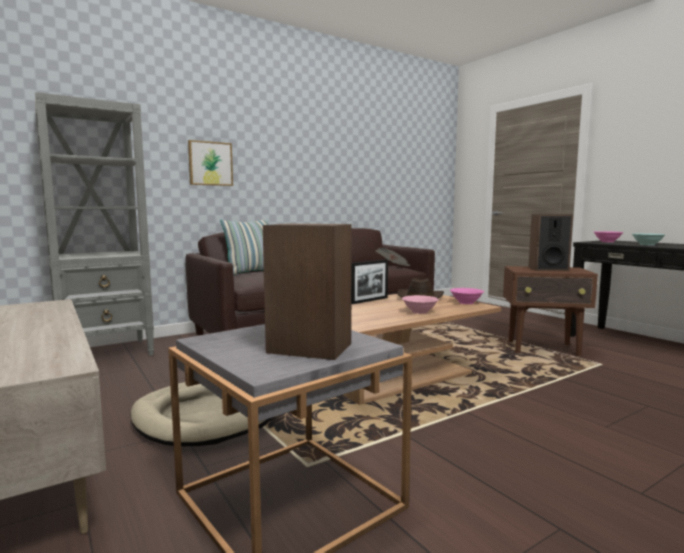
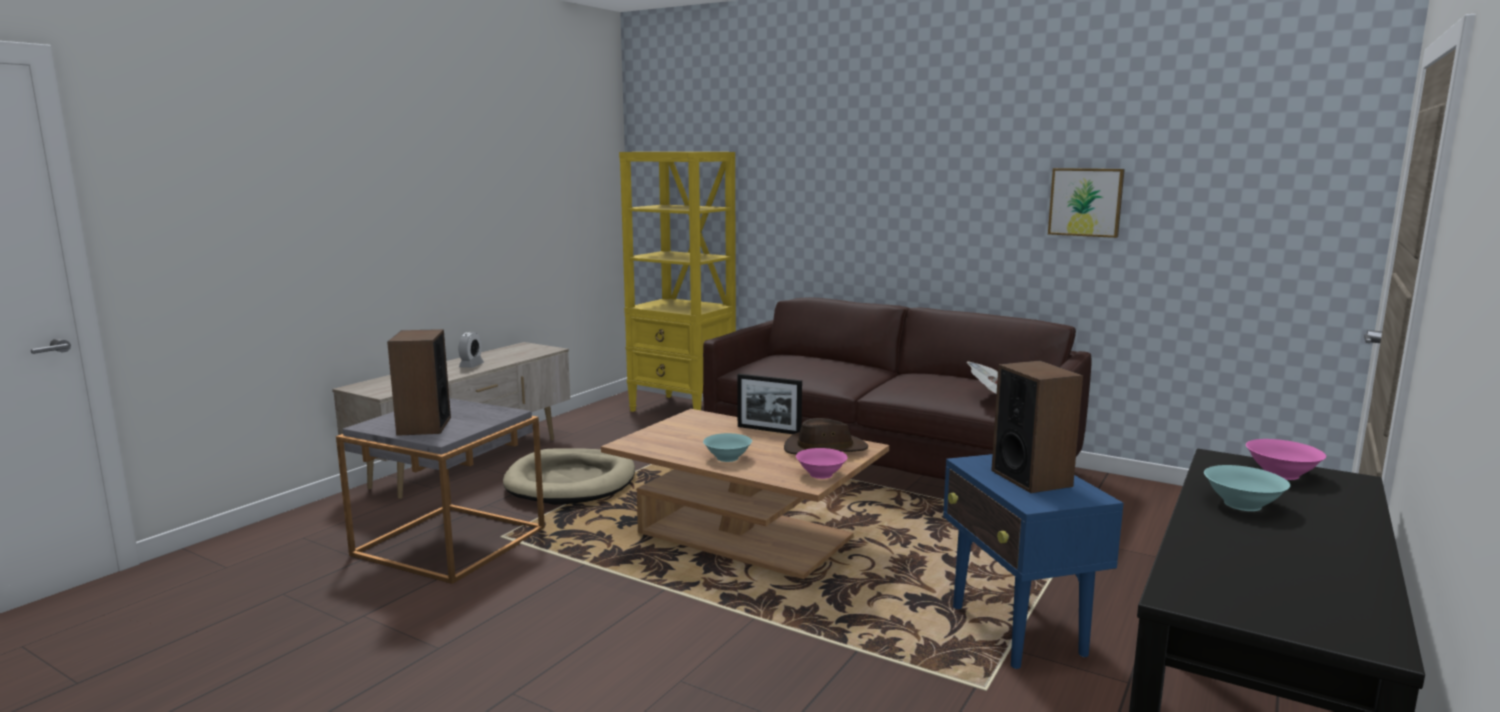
camera: 65 degrees right, 5 degrees up
(36, 326) = (471, 365): none -> alarm clock
(107, 353) = (683, 409): grey bookcase -> yellow bookcase
(210, 163) = (819, 204): picture -> picture (1086, 202)
(251, 272) = (802, 357): pillow -> none
(419, 312) = (727, 458): pink bowl -> turquoise bowl
(543, 349) = (1017, 632): brown side table -> blue side table

